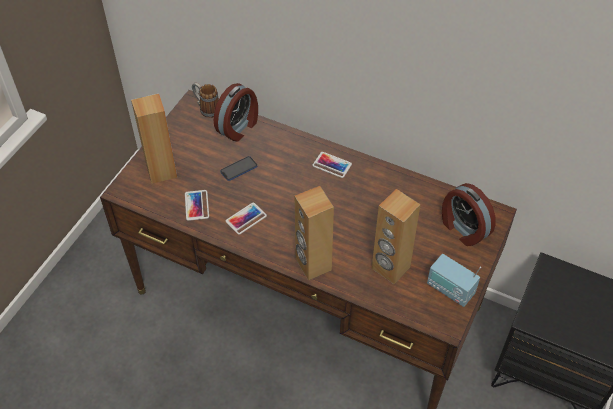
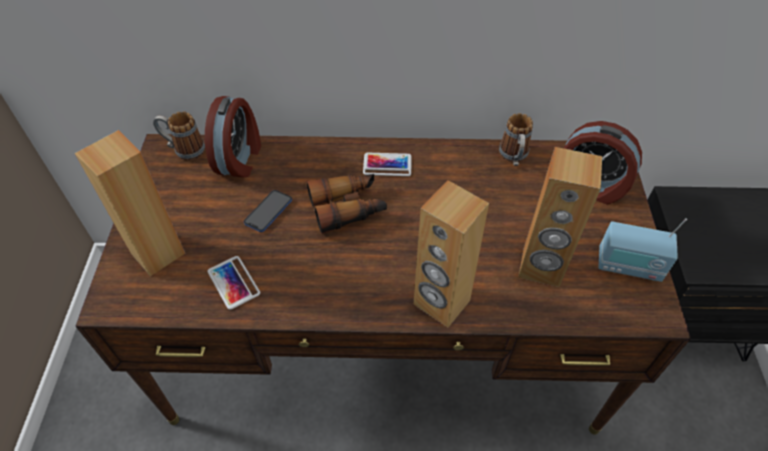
camera: 25 degrees left, 0 degrees up
(246, 218) = (314, 274): phone -> none
(289, 184) = (348, 208): none -> binoculars
(422, 190) = (513, 157): none -> mug

